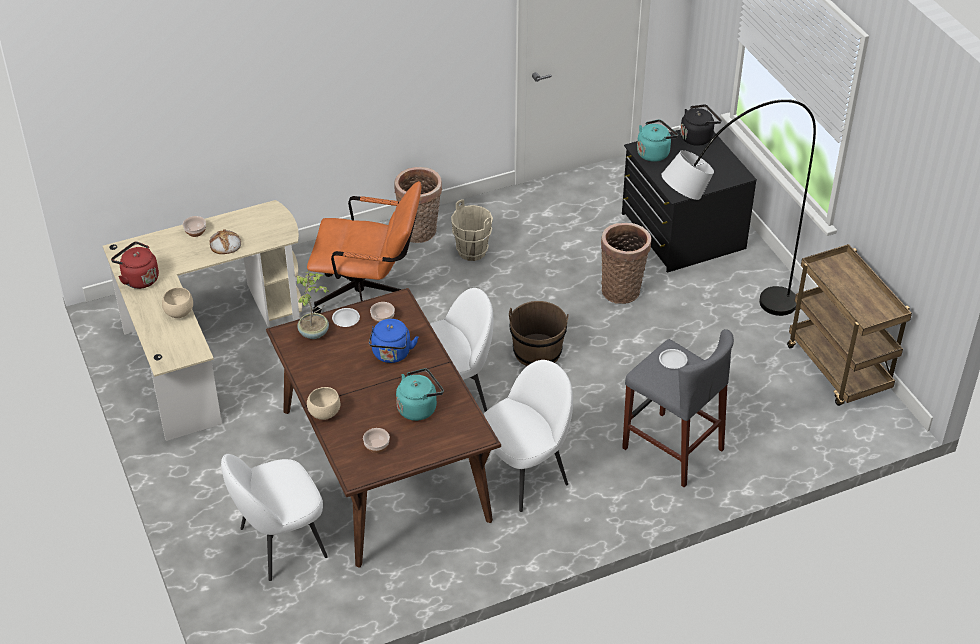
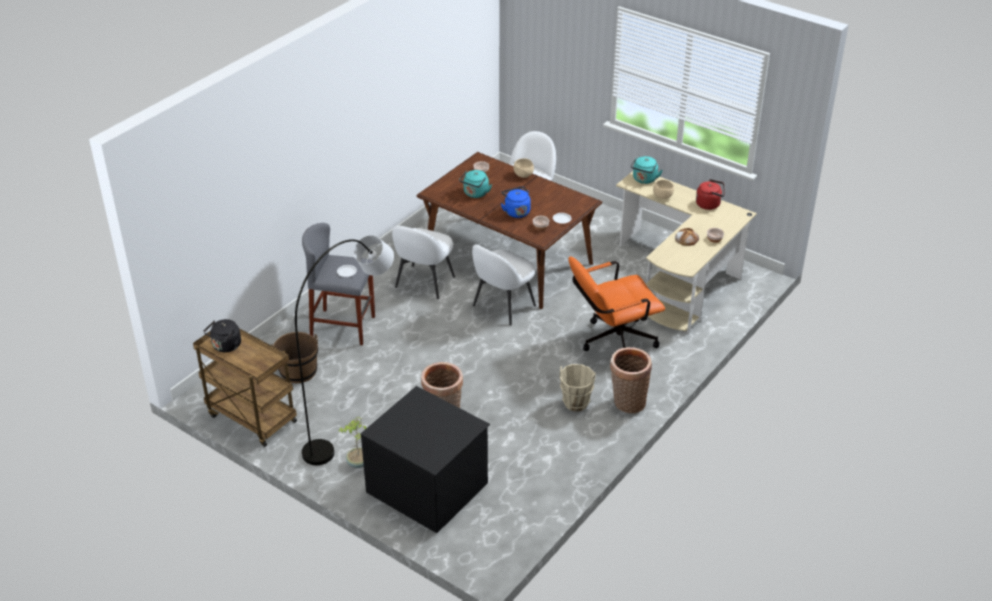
camera: 150 degrees right, 5 degrees down
(314, 332) = (572, 207): potted plant -> potted plant (358, 463)
(537, 351) = (470, 352): brown bucket -> brown bucket (298, 371)
(654, 153) = (459, 425): turquoise kettle -> turquoise kettle (644, 180)
(698, 137) = (432, 455): black kettle -> black kettle (226, 347)

